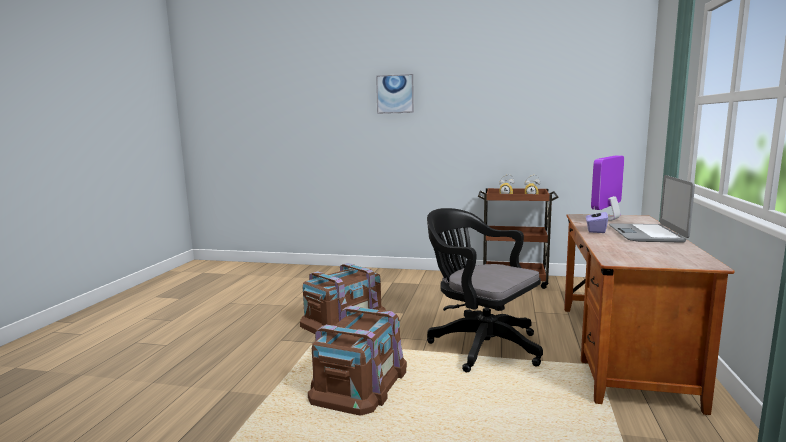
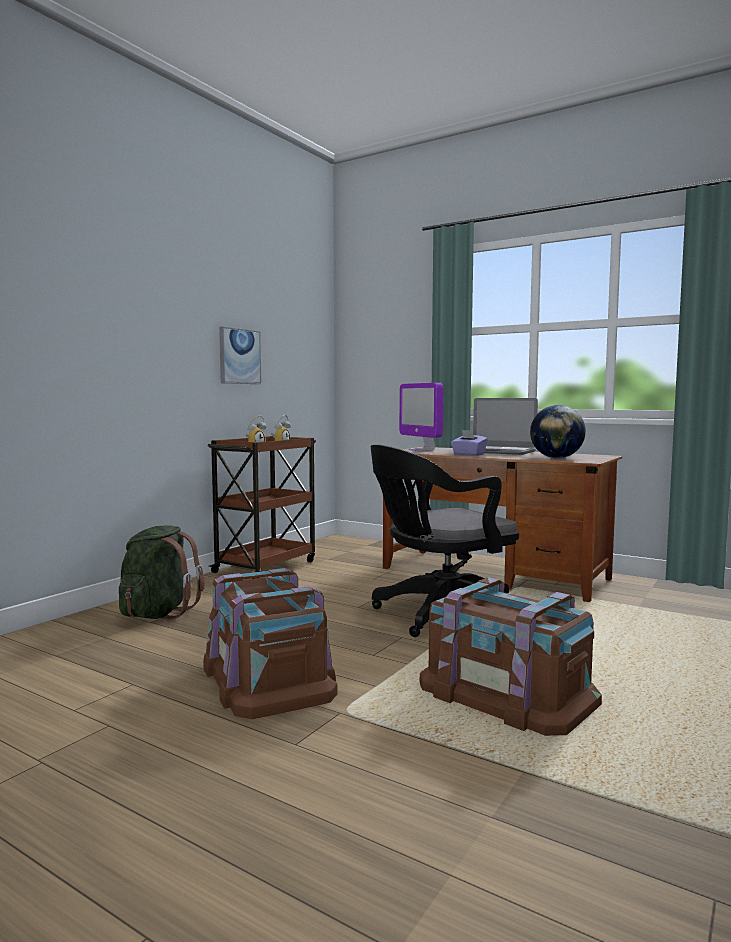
camera: 70 degrees left, 5 degrees down
(395, 94) = (74, 271): picture -> picture (239, 356)
(405, 280) = (158, 613): none -> green backpack
(626, 251) = (556, 458): none -> globe

